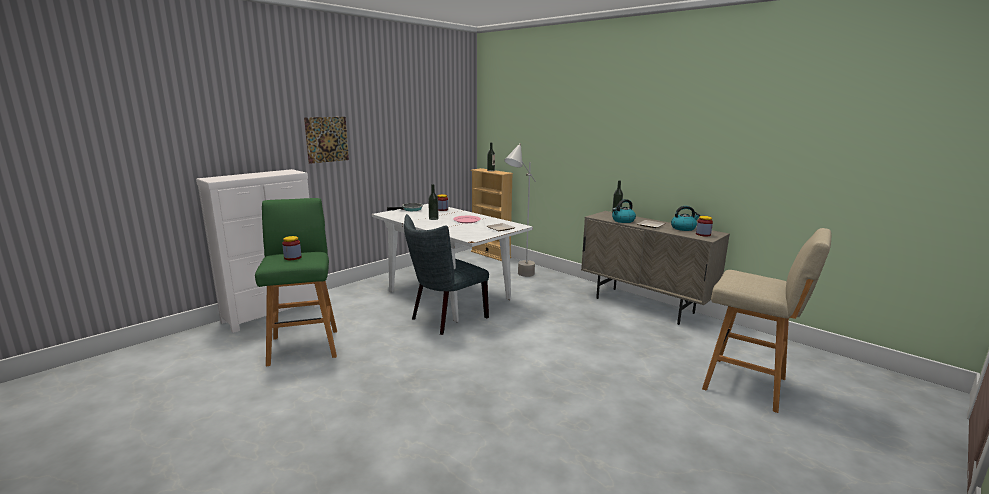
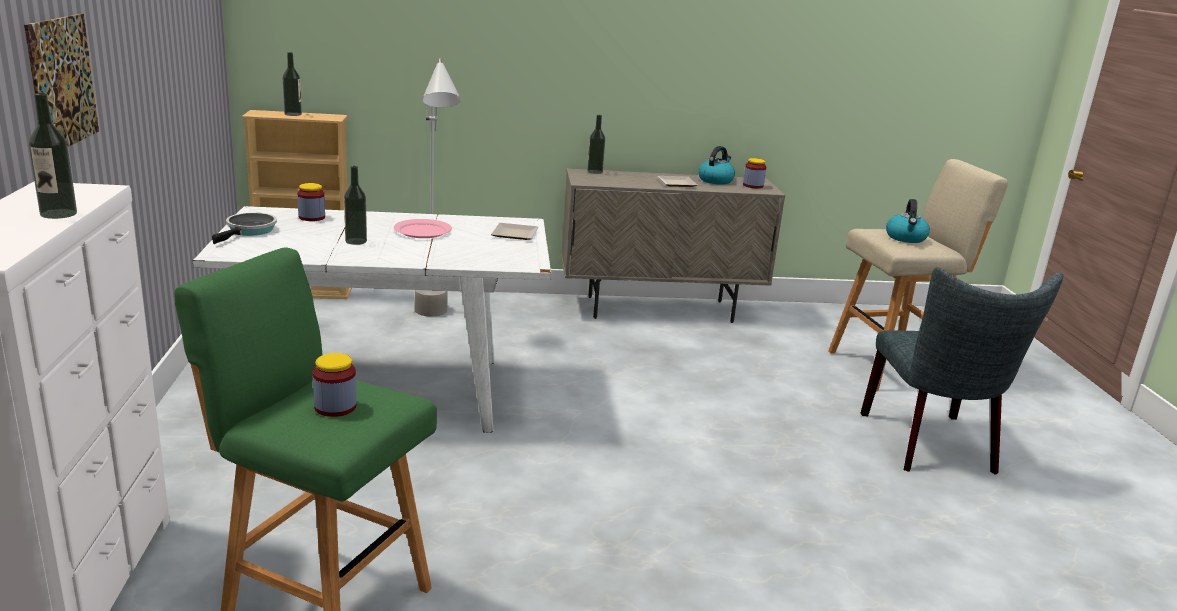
camera: 50 degrees left, 5 degrees up
(265, 175) = (58, 214): none -> bottle
(445, 319) = (466, 435): grey chair -> grey chair (932, 447)
(623, 221) = (632, 182): kettle -> kettle (906, 238)

